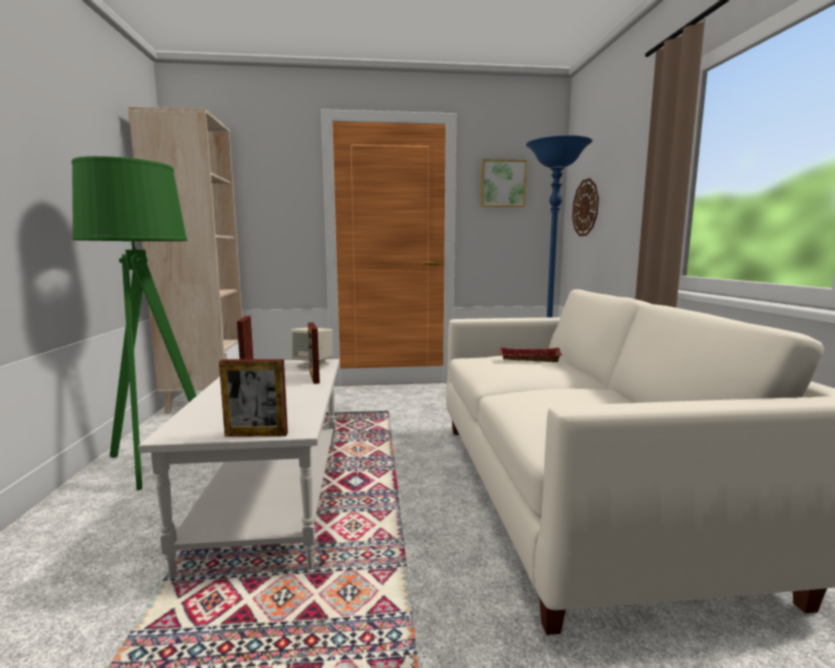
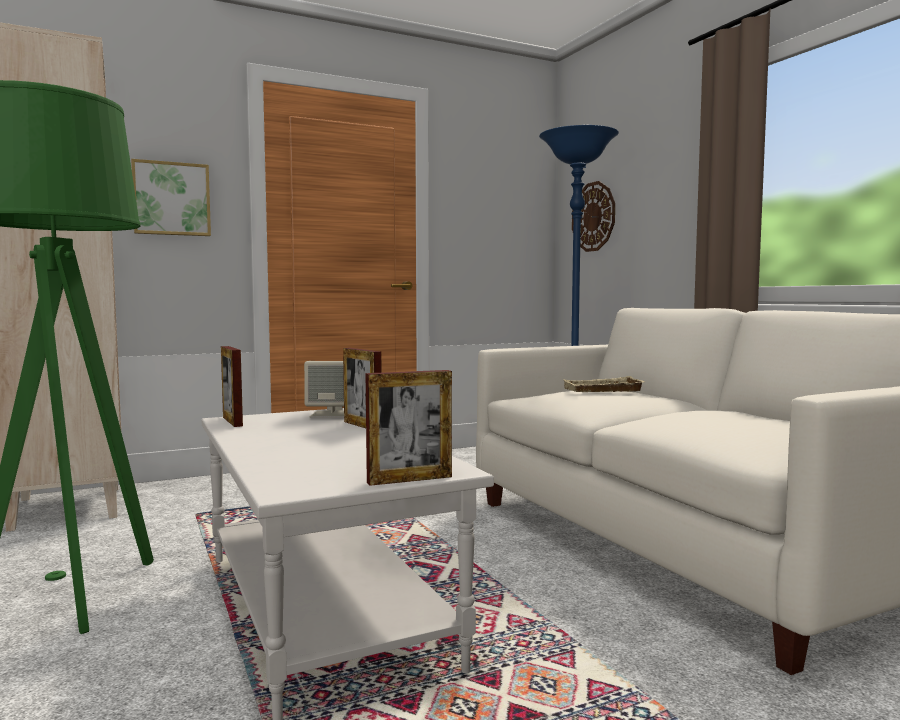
camera: 20 degrees left, 5 degrees down
(502, 183) = (485, 184): picture -> picture (171, 199)
(528, 359) = (602, 390): red tray -> beige tray

